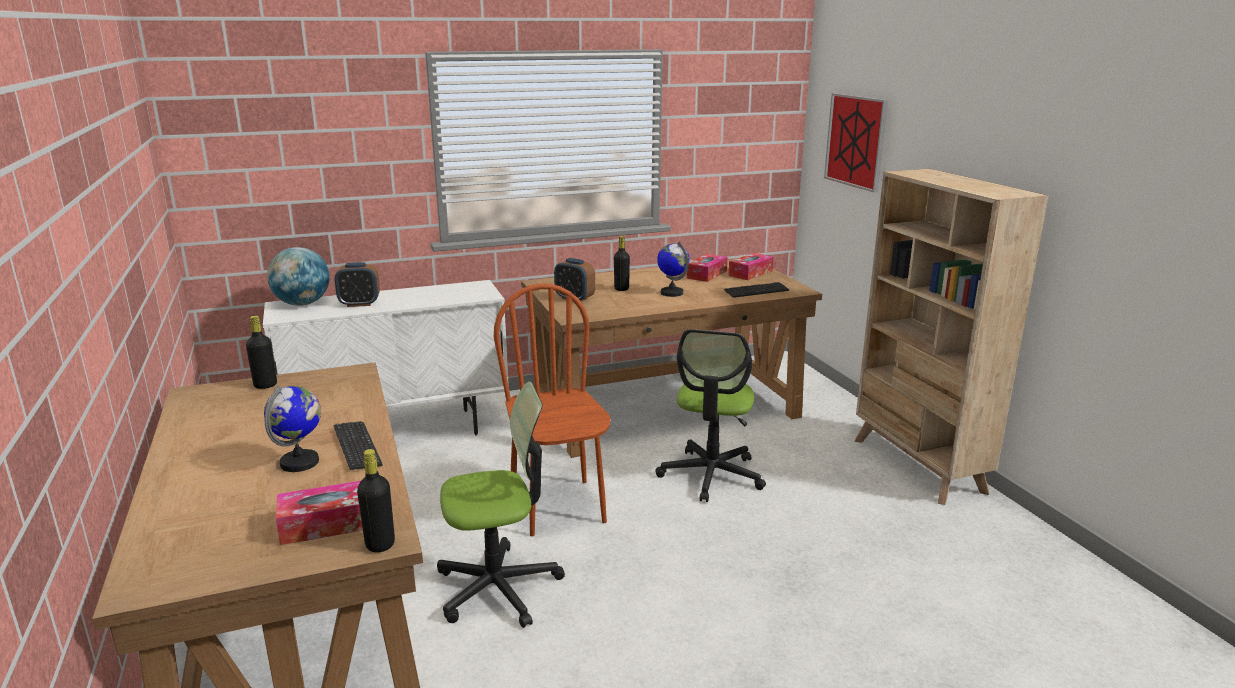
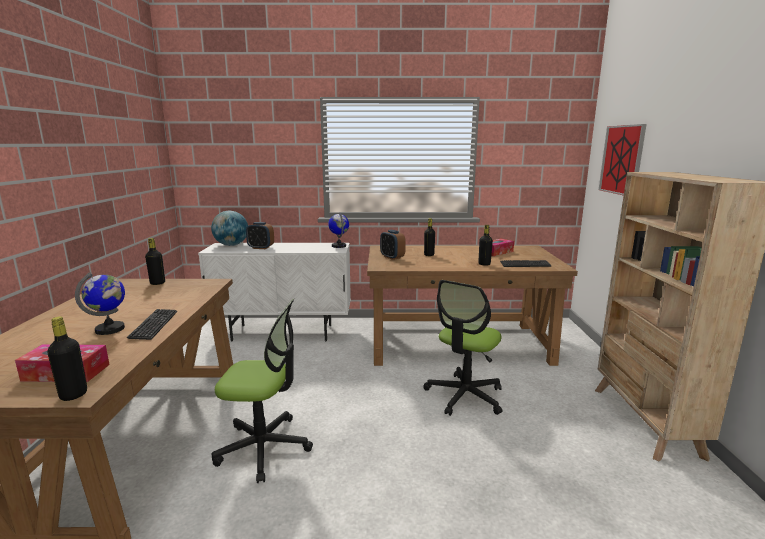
camera: 20 degrees right, 5 degrees down
(558, 507) = (343, 397): brown chair -> none
(672, 293) = (461, 260): globe -> globe (339, 246)
(706, 296) = (484, 264): none -> black bottle
(750, 273) = (530, 254): tissue box -> none

